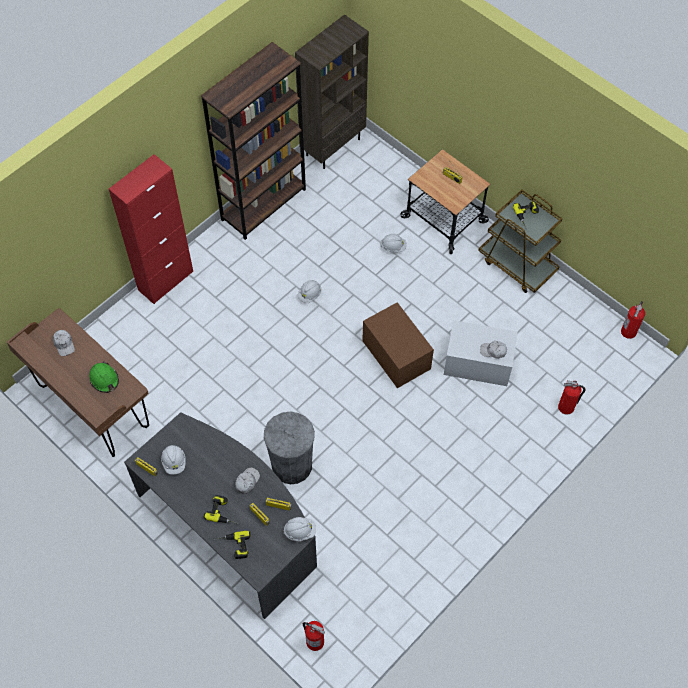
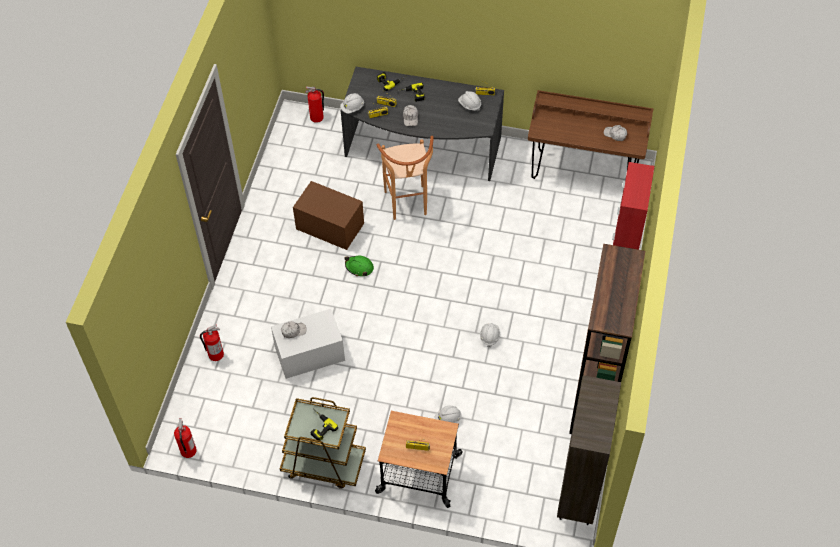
camera: 150 degrees right, 5 degrees down
(104, 379) = (564, 127): green hard hat -> green hard hat (359, 267)
(292, 465) = (407, 206): grey trash can -> brown stool
(396, 355) = (382, 325): brown storage box -> brown storage box (329, 226)

